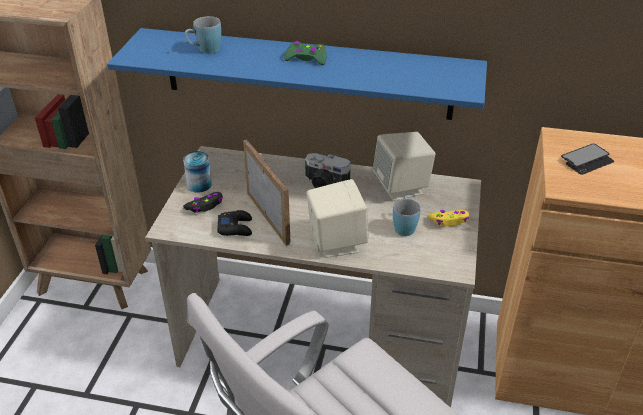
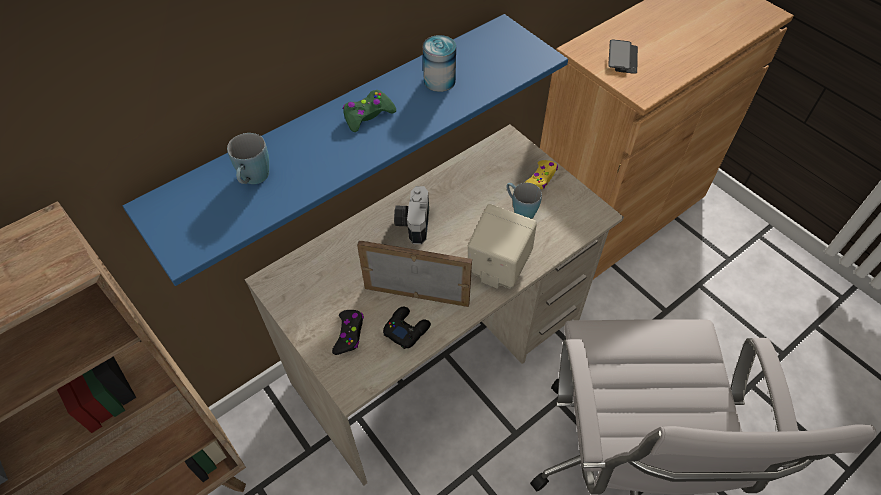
camera: 50 degrees left, 15 degrees up
(199, 185) = (310, 319): can -> can (439, 81)
(325, 184) = (411, 223): camera -> camera turned 120 degrees clockwise
(401, 187) = (470, 177): beige speaker -> none

